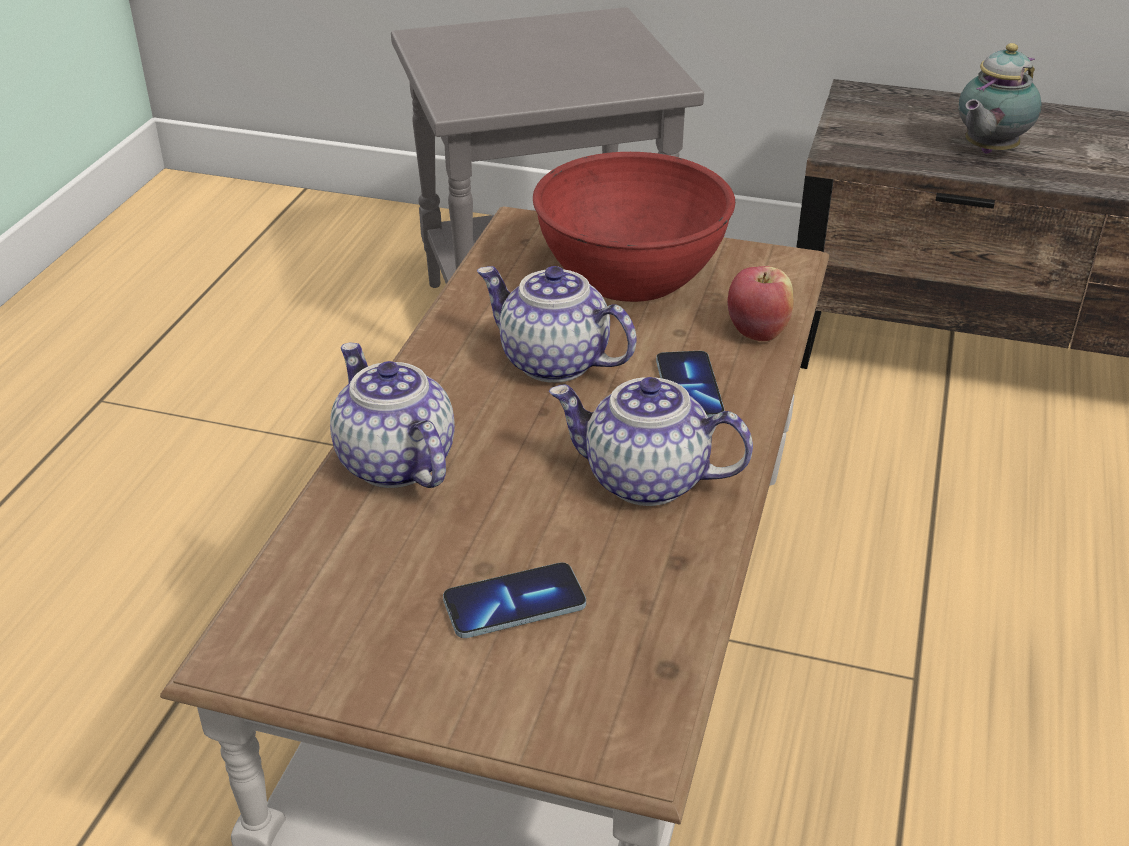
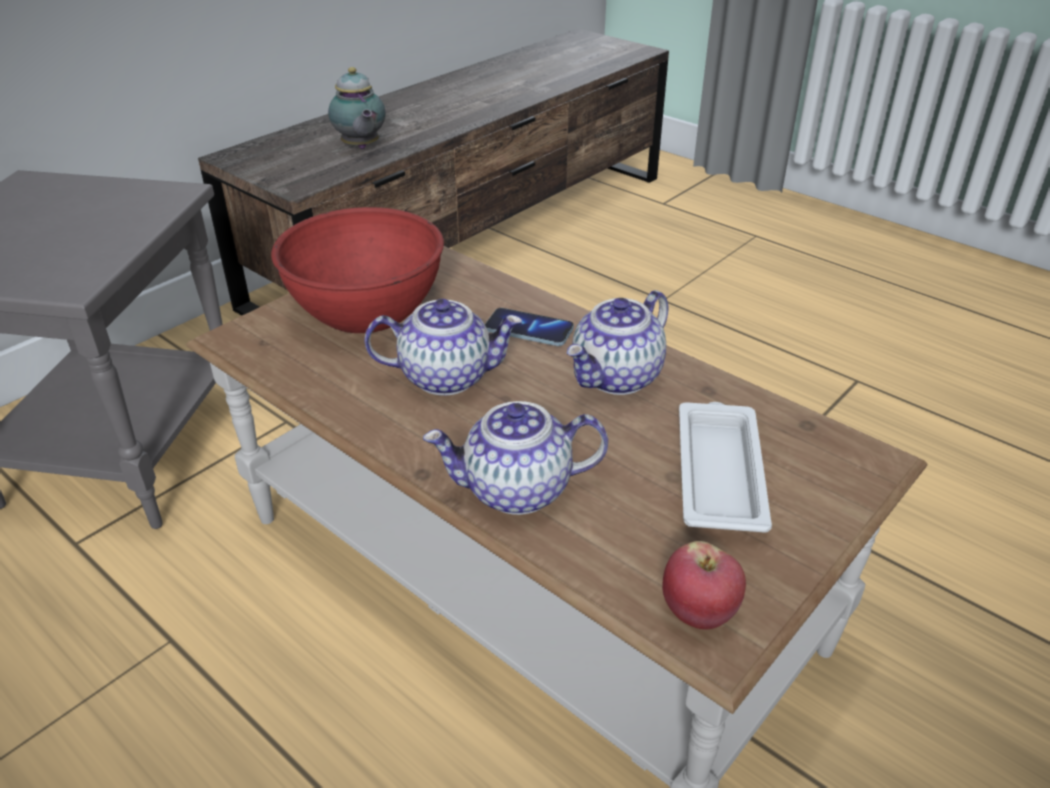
camera: 65 degrees left, 0 degrees up
(514, 604) = (719, 472): phone -> white tray
(552, 362) = (447, 376): teapot -> teapot turned 150 degrees counterclockwise
(757, 332) = (487, 284): apple -> apple (699, 613)

